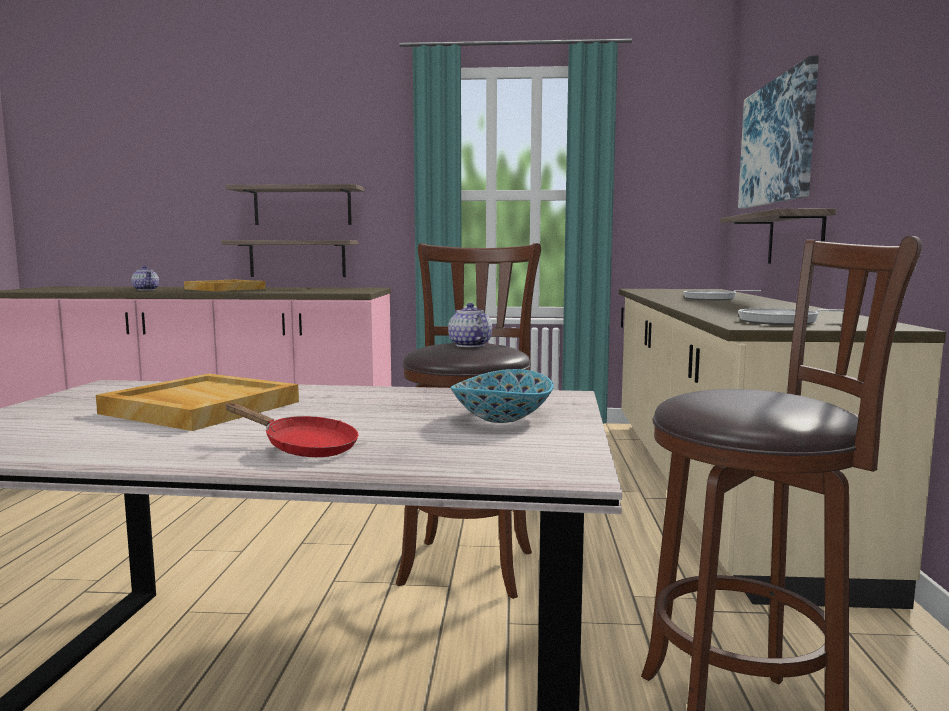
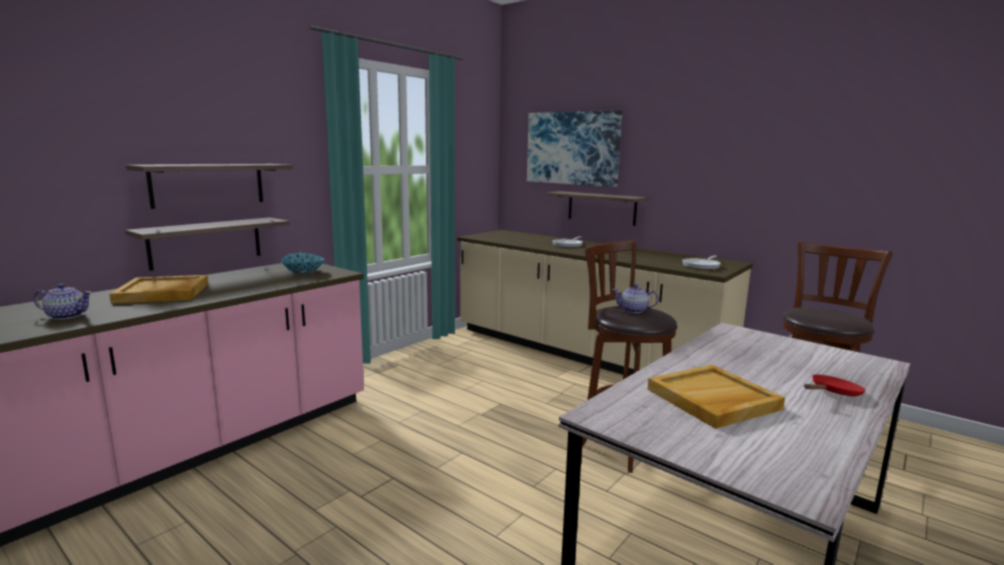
camera: 55 degrees left, 5 degrees up
(501, 417) = (778, 349): bowl -> bowl (303, 272)

